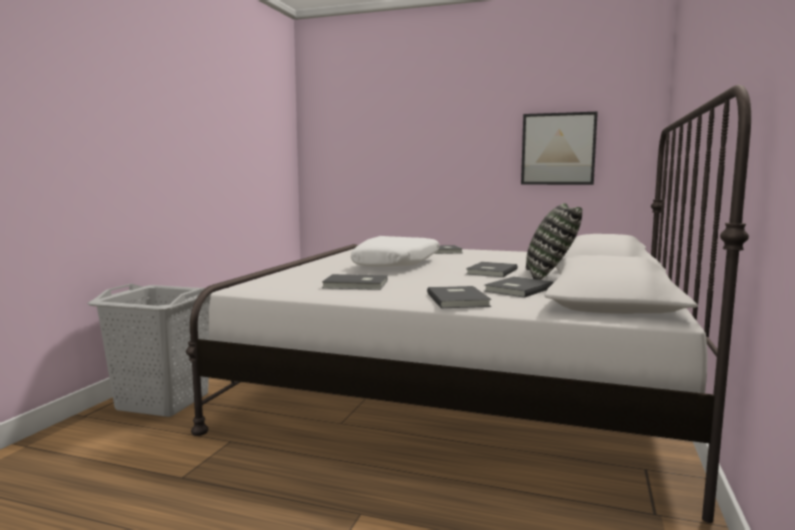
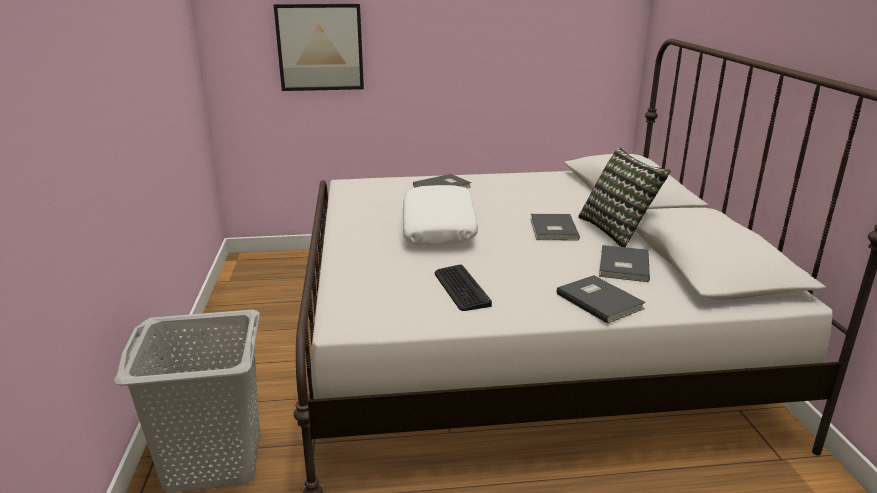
camera: 25 degrees left, 15 degrees up
(356, 285) = (461, 288): grey book -> keyboard
(558, 149) = (540, 46): picture -> picture (320, 47)

